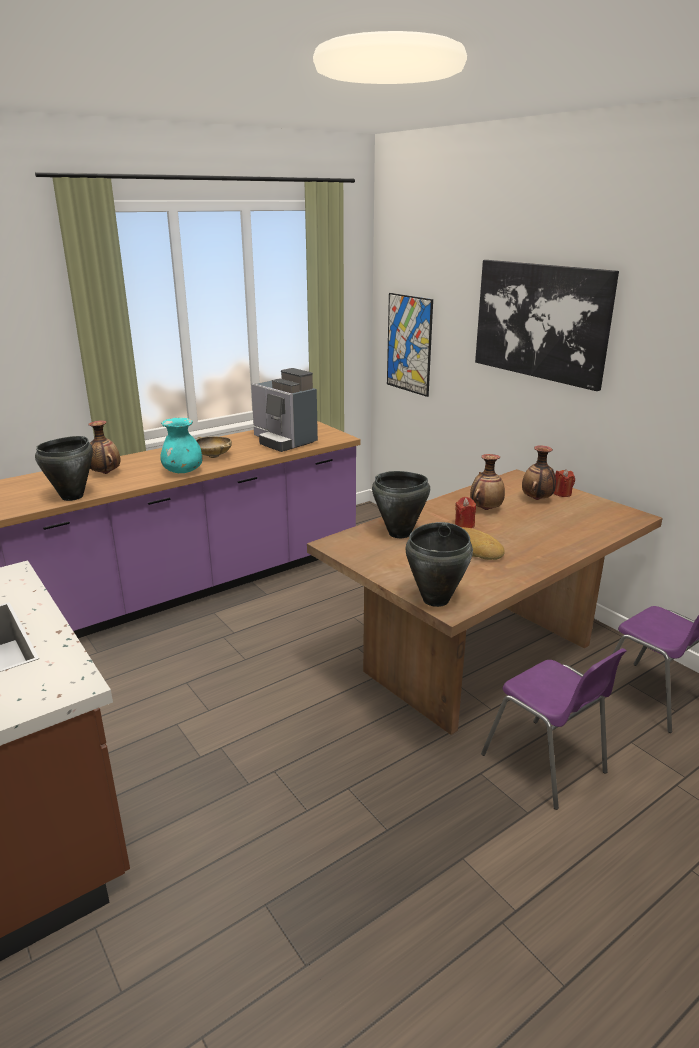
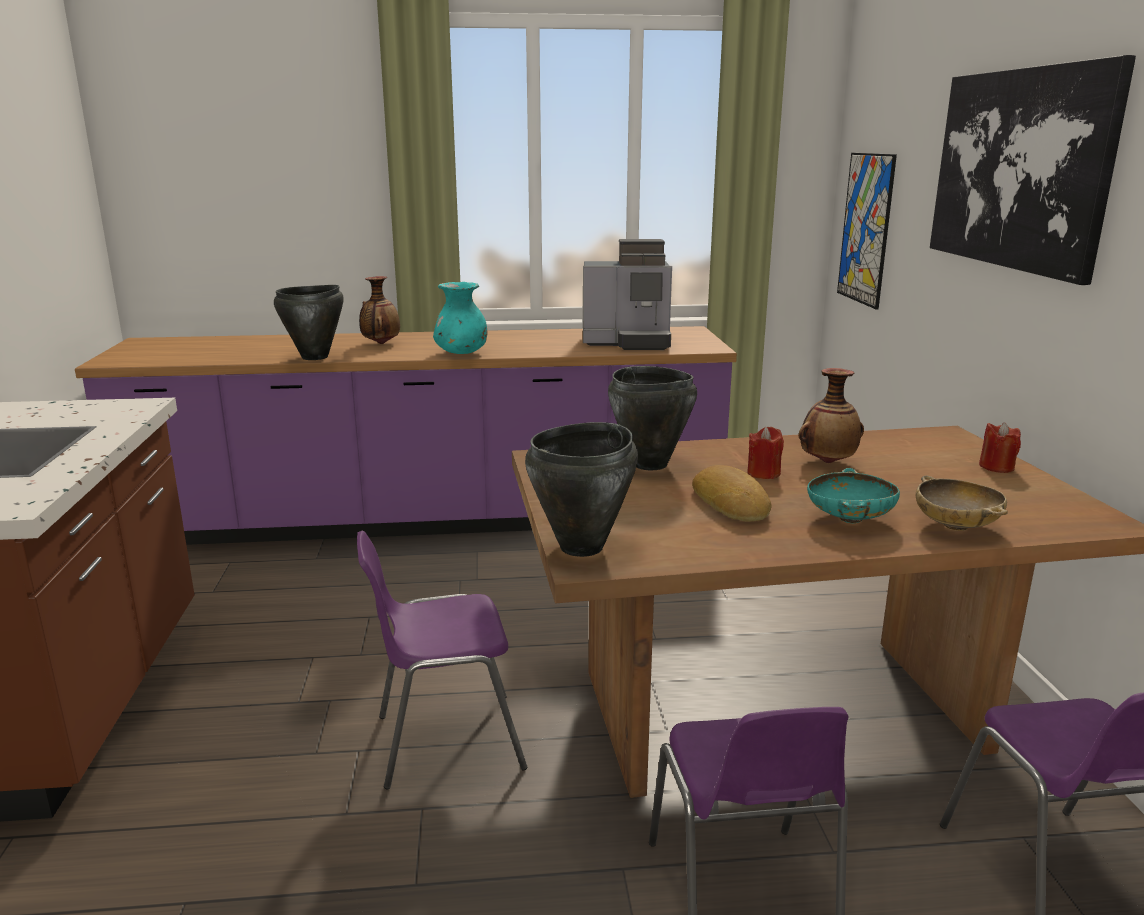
camera: 30 degrees right, 5 degrees down
(214, 456) = (521, 345): beige bowl -> beige bowl (956, 526)
(284, 441) = (629, 342): coffee machine -> coffee machine turned 75 degrees counterclockwise
(321, 744) = (445, 741): none -> purple chair
(536, 544) = (849, 519): none -> turquoise bowl
(537, 499) = (937, 466): vase -> none

